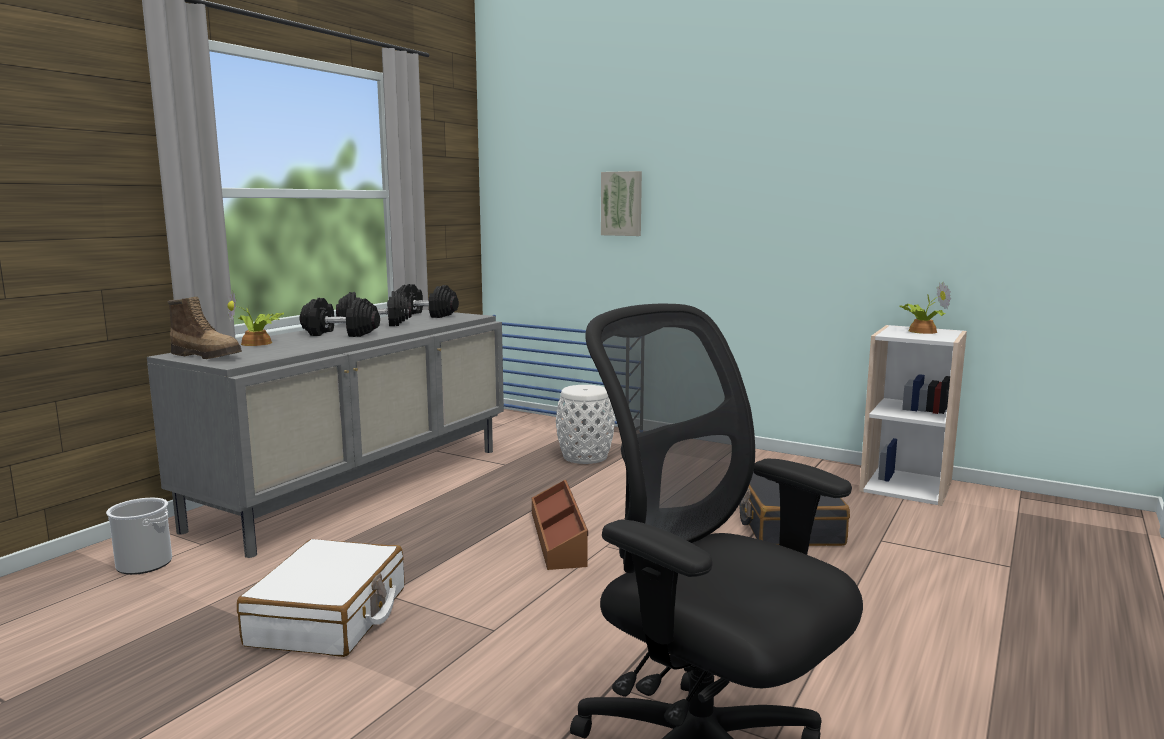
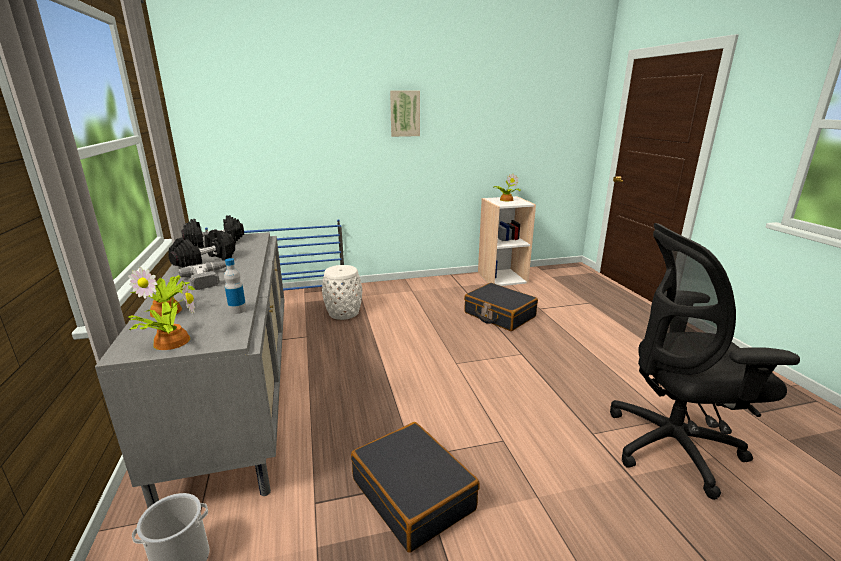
camera: 45 degrees left, 10 degrees up
(208, 356) = (170, 341): boot -> potted plant
(291, 352) = (237, 310): none -> bottle
(329, 617) = (413, 494): white suitcase -> black suitcase
(340, 334) = (210, 279): black dumbbell -> power drill
(559, 537) = (427, 370): brown storage box -> none
(622, 203) = (312, 135): picture -> picture (404, 113)

